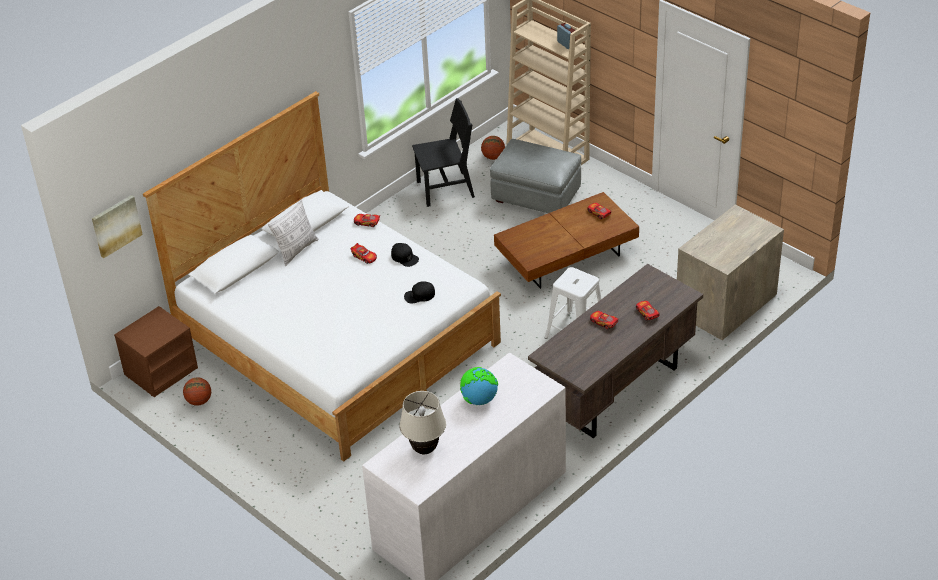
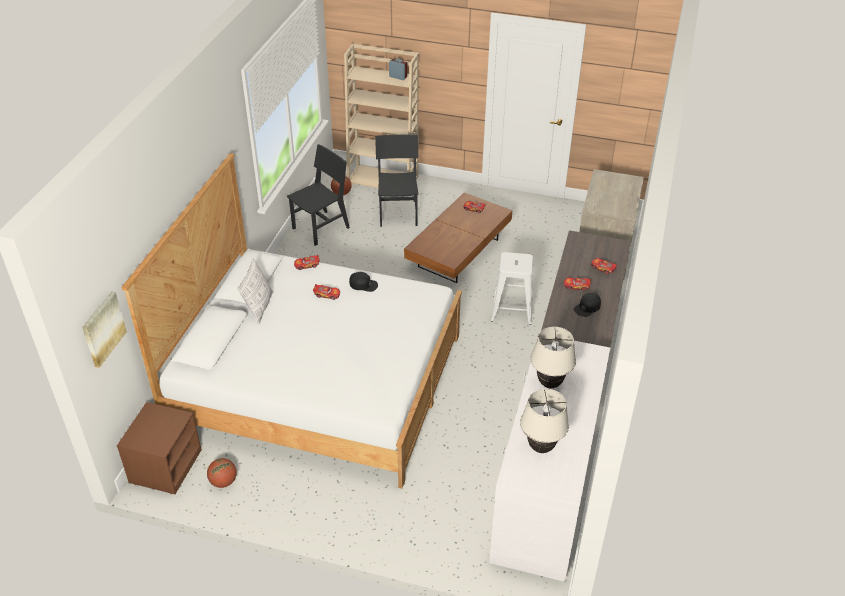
camera: 30 degrees left, 0 degrees up
(419, 295) = (402, 312): black cap -> black cap (587, 307)
(479, 400) = (549, 384): globe -> beige table lamp
(536, 195) = (398, 213): grey ottoman -> black chair

